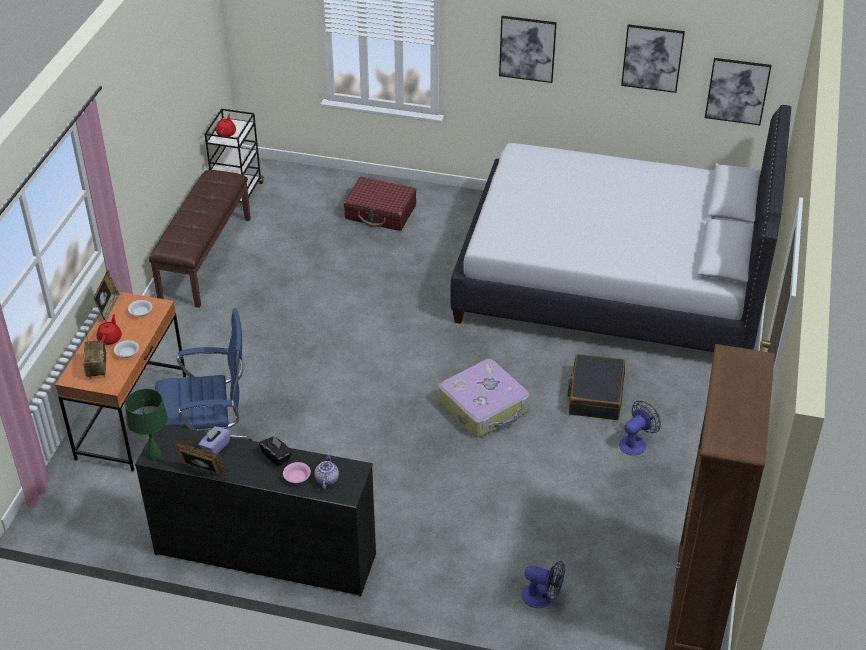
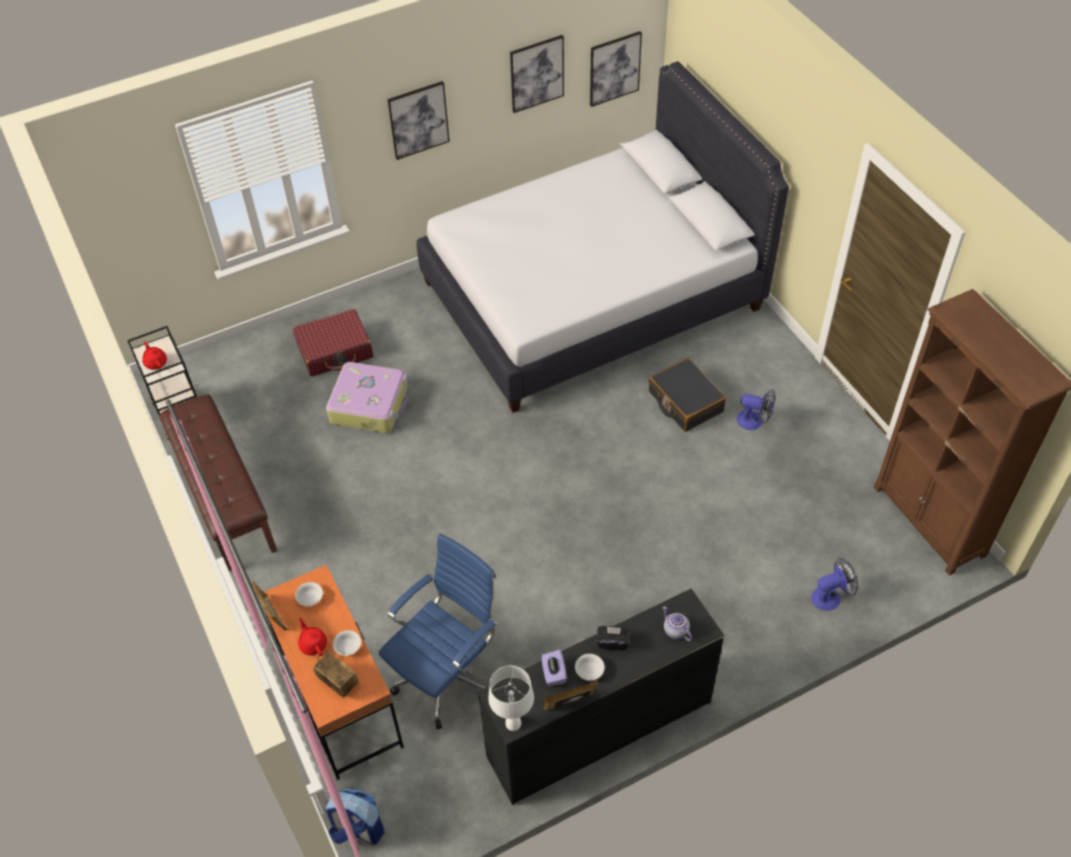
camera: 40 degrees left, 10 degrees up
(51, 496) = (357, 829): none -> backpack
(154, 455) = (513, 723): green table lamp -> white table lamp
(239, 461) = (589, 670): none -> white bowl
(297, 477) = (651, 647): pink bowl -> none
(484, 407) = (618, 471): suitcase -> suitcase (370, 404)
(636, 442) = (754, 421): fan -> fan turned 105 degrees clockwise

